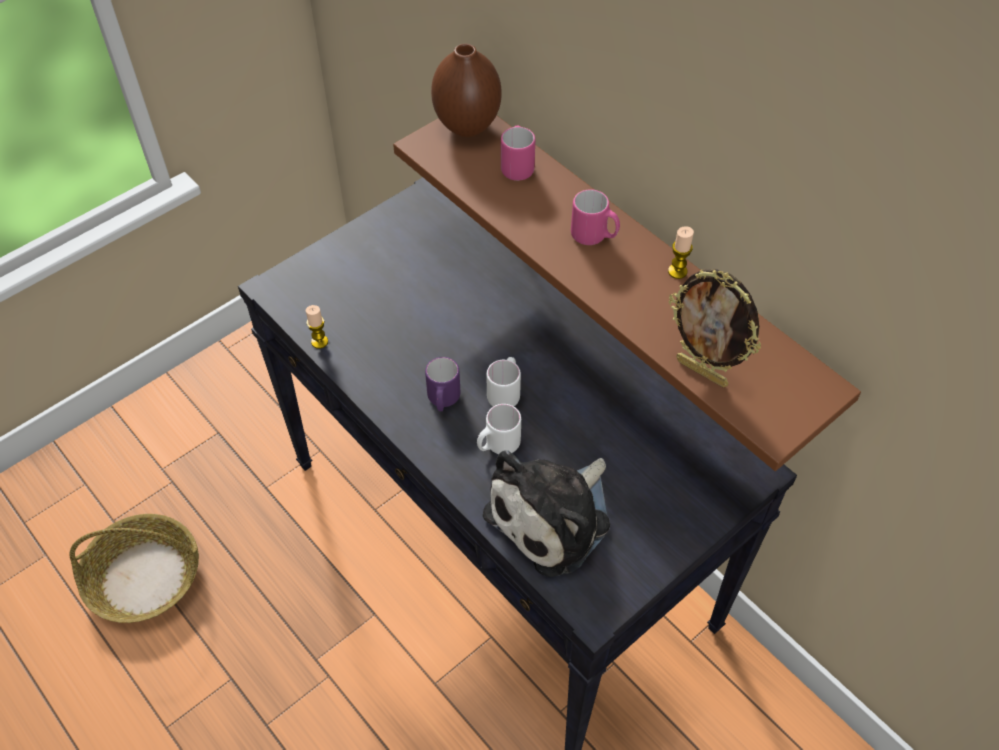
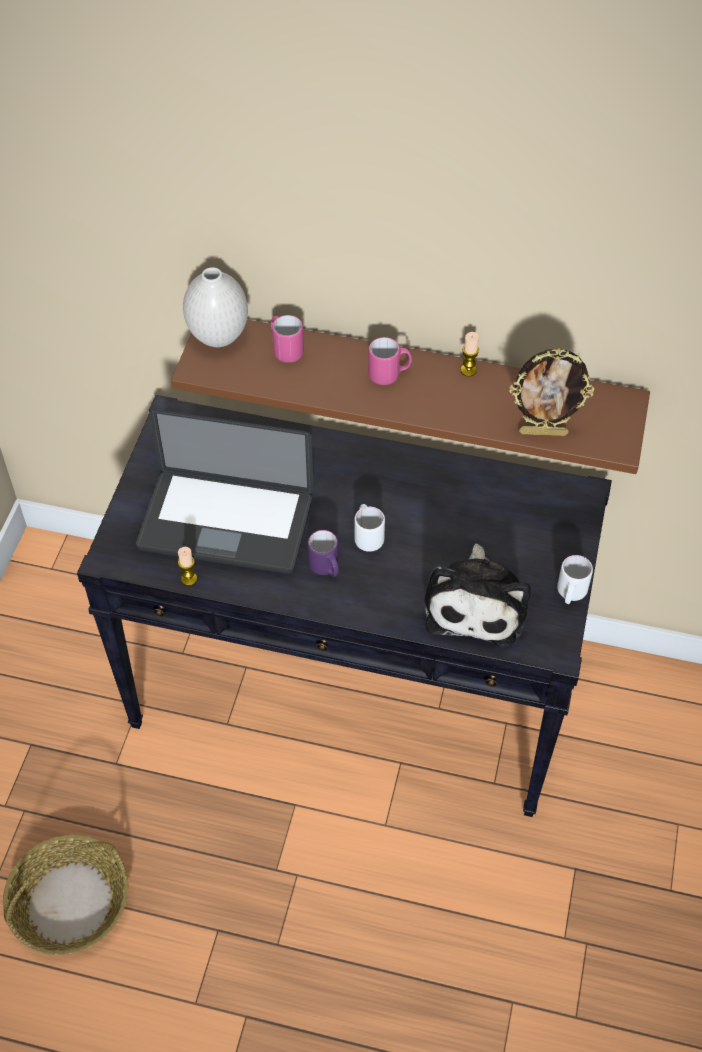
camera: 35 degrees left, 0 degrees up
(391, 312) = (226, 524): none -> laptop
(466, 127) = (217, 338): brown vase -> white vase
(498, 445) = (395, 577): white mug -> white mug (570, 594)

